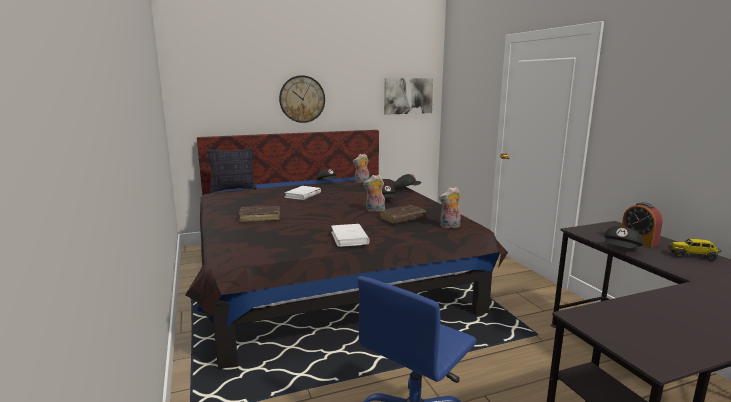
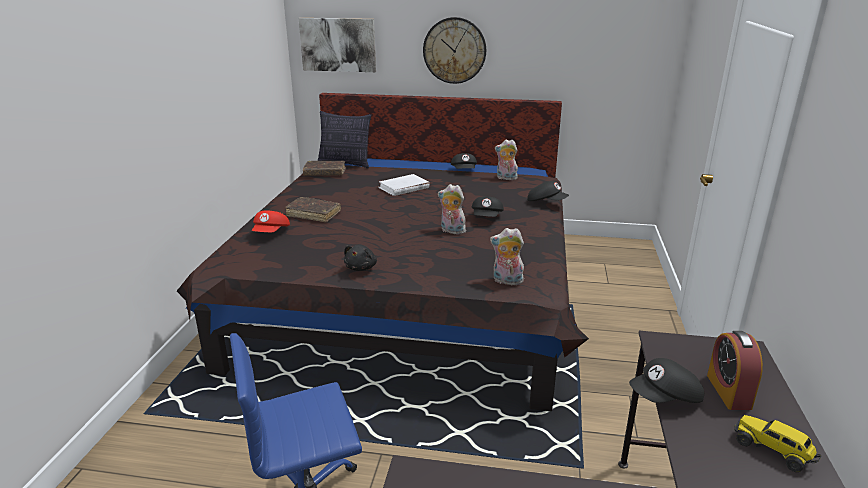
camera: 30 degrees right, 10 degrees up
(244, 233) = (271, 233): none -> red cap
(349, 238) = (361, 268): white book -> black plush toy
(402, 219) = (464, 253): brown book -> brown book (325, 173)
(408, 96) = (621, 52): picture -> picture (338, 44)

